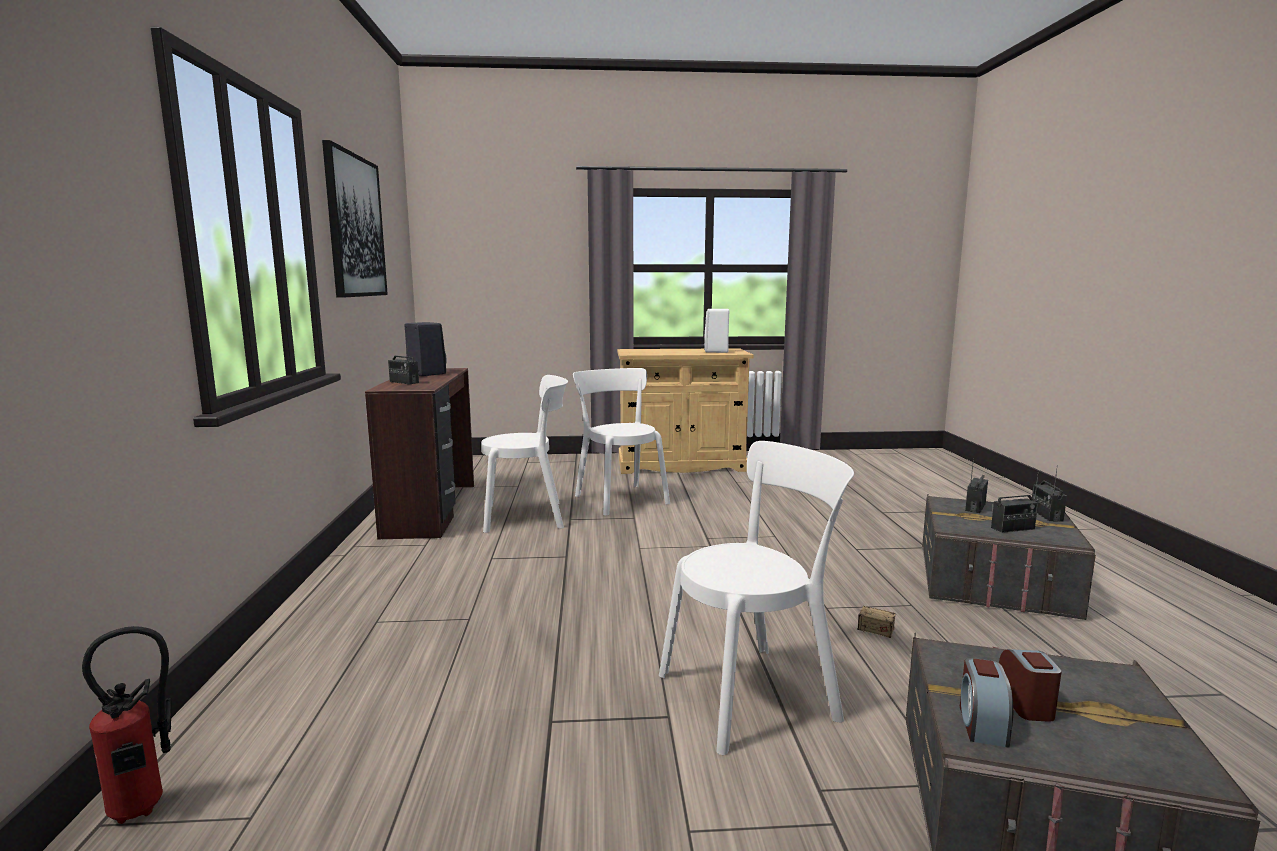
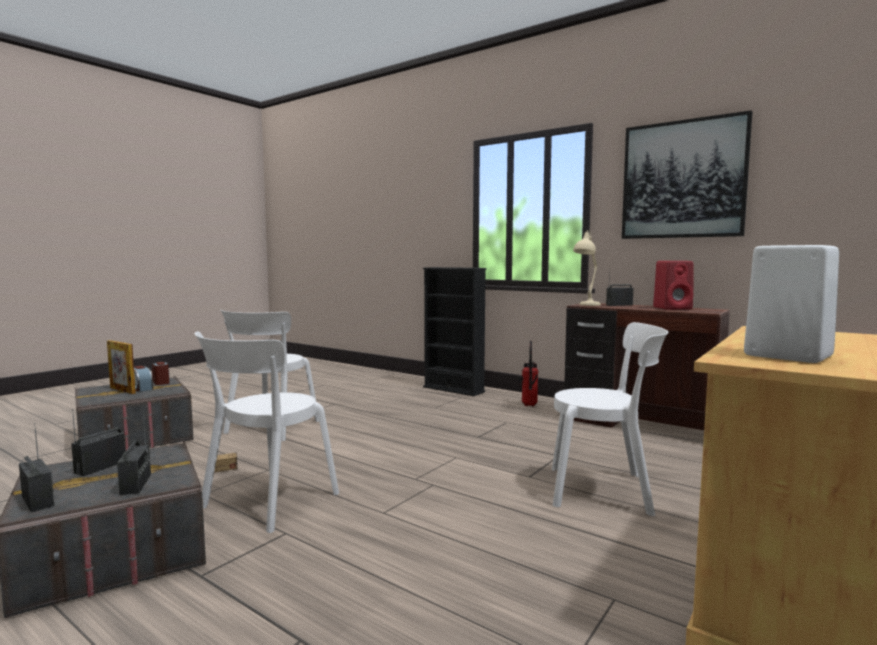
camera: 130 degrees right, 5 degrees down
(146, 809) = (393, 375): fire extinguisher -> fire extinguisher (528, 405)
(309, 649) = (453, 389): none -> black bookcase
(425, 374) = (673, 308): black speaker -> red speaker
(425, 387) = (585, 305): none -> beige table lamp
(529, 516) = (585, 446): white chair -> white chair (266, 502)
(1075, 713) = (122, 390): none -> picture frame

